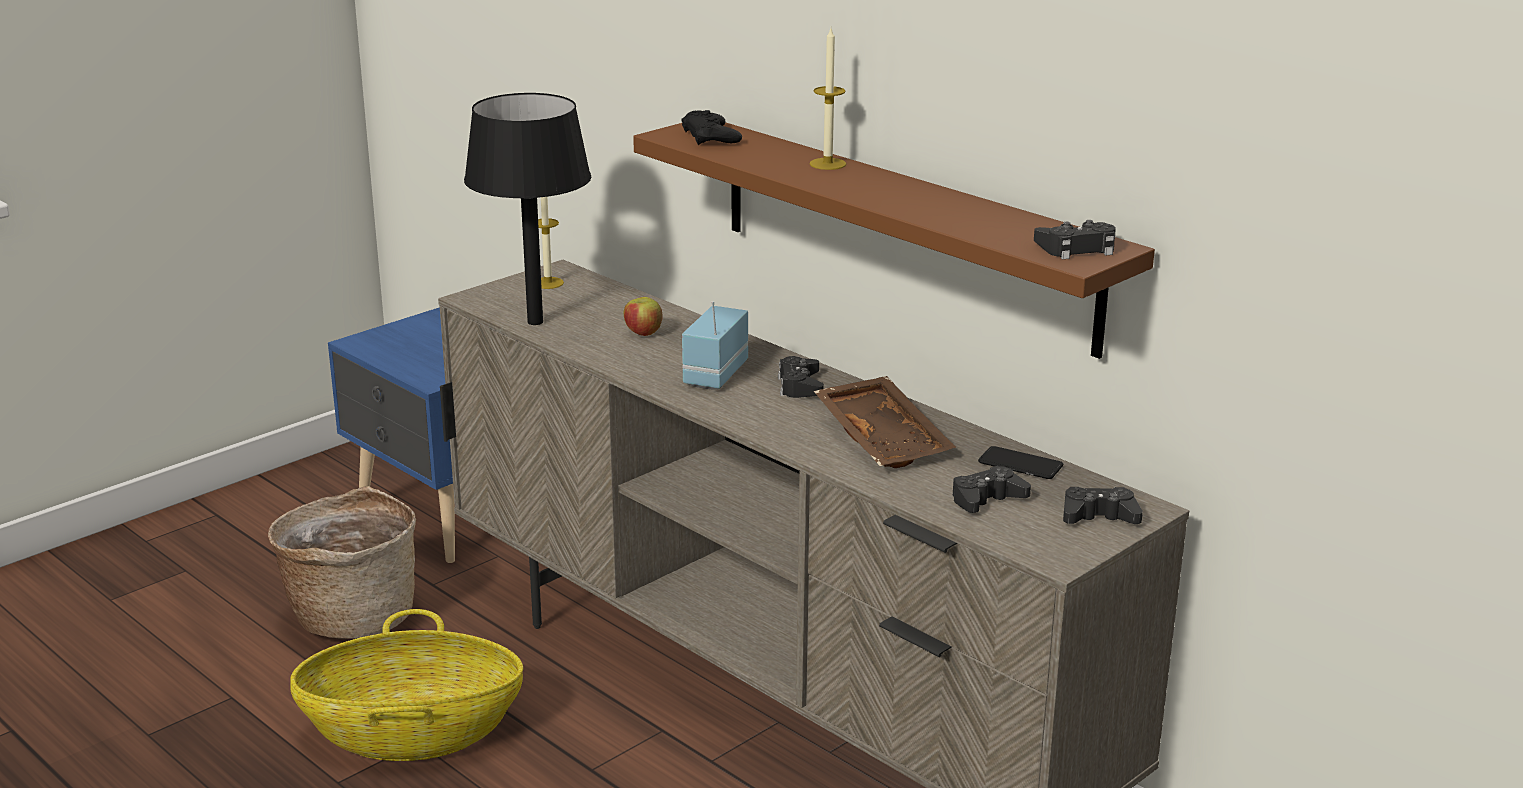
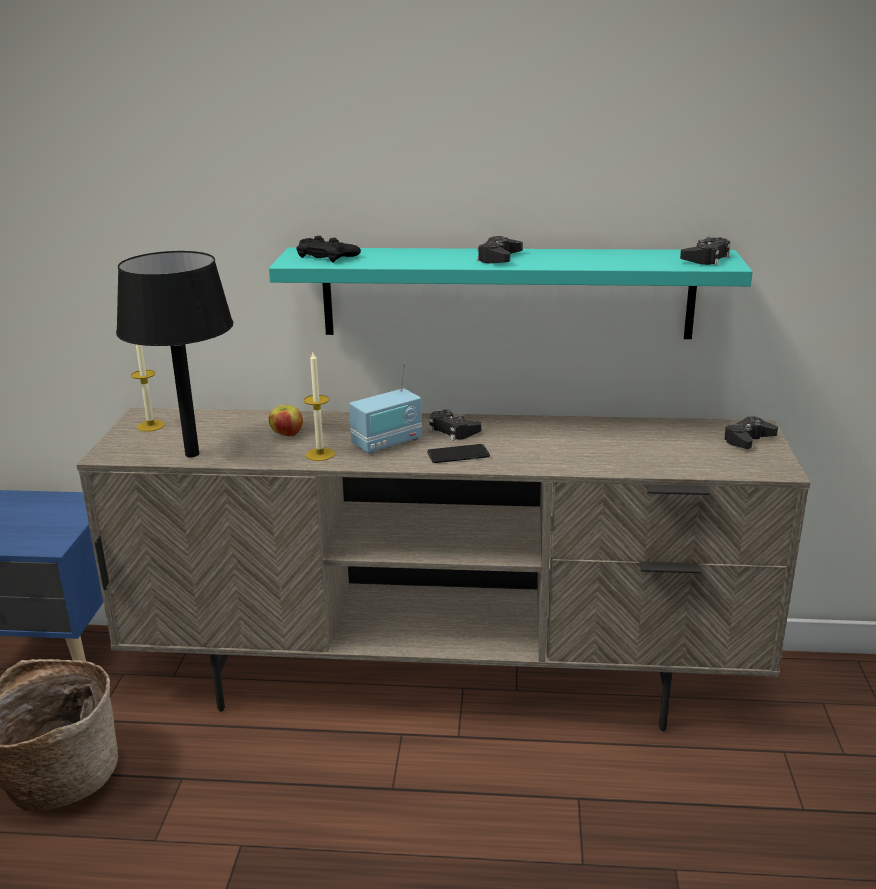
camera: 40 degrees left, 0 degrees up
(412, 732) = (226, 840): basket -> none
(714, 374) = (387, 443): radio -> radio turned 105 degrees counterclockwise
(827, 164) = (446, 253): candle -> candle (320, 454)
(885, 438) = (562, 442): brown tray -> none
(904, 232) = (506, 293): brown shelf -> turquoise shelf
(987, 499) = (682, 453): black game controller -> black game controller (499, 258)
(1020, 464) = (657, 428): phone -> phone (458, 455)

